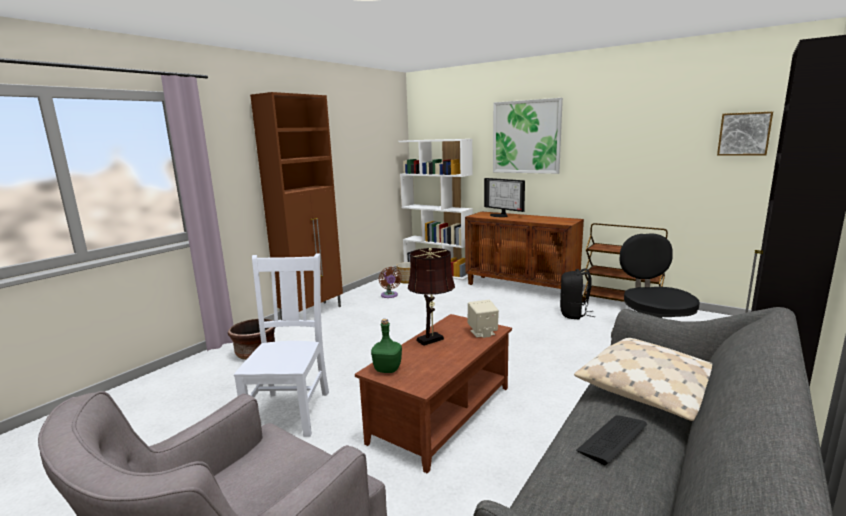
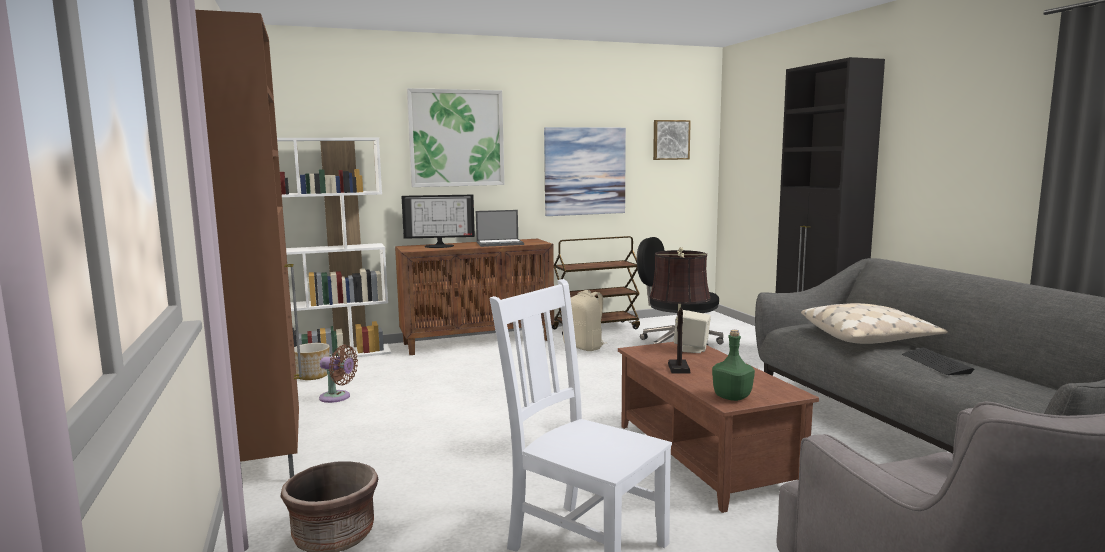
camera: 55 degrees left, 5 degrees down
(540, 219) = (500, 243): none -> laptop
(574, 314) = (584, 347): black backpack -> beige backpack
(635, 164) = (584, 171): none -> picture

